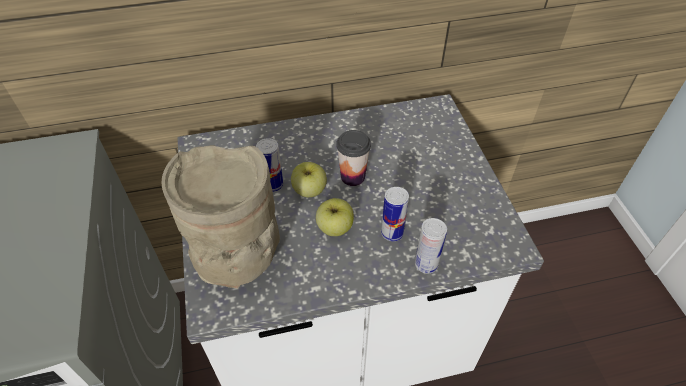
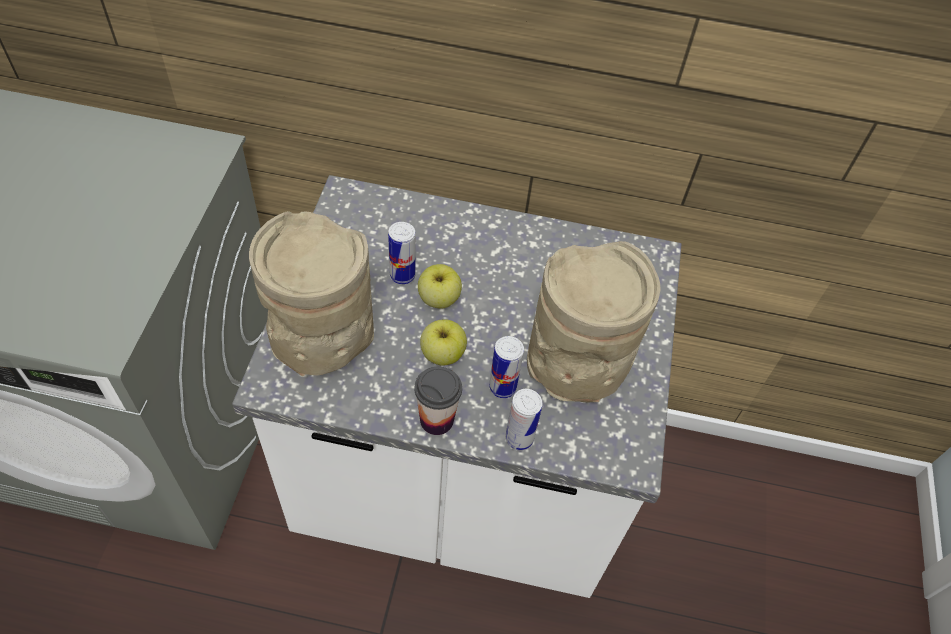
camera: 20 degrees right, 5 degrees up
(352, 176) = (497, 302): cup -> cup (436, 420)
(434, 199) = (575, 368): none -> beige vase

